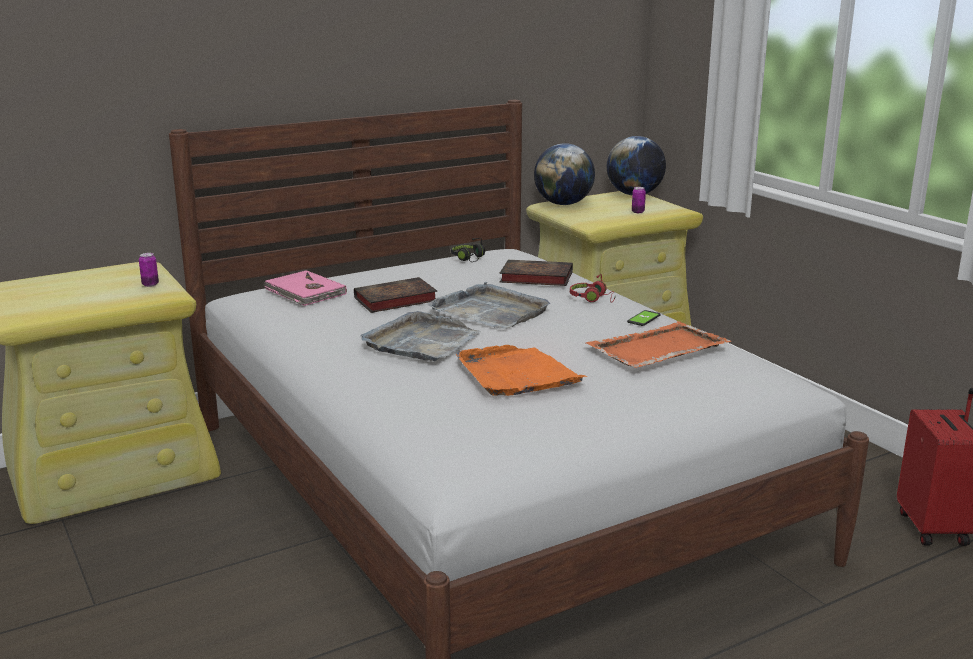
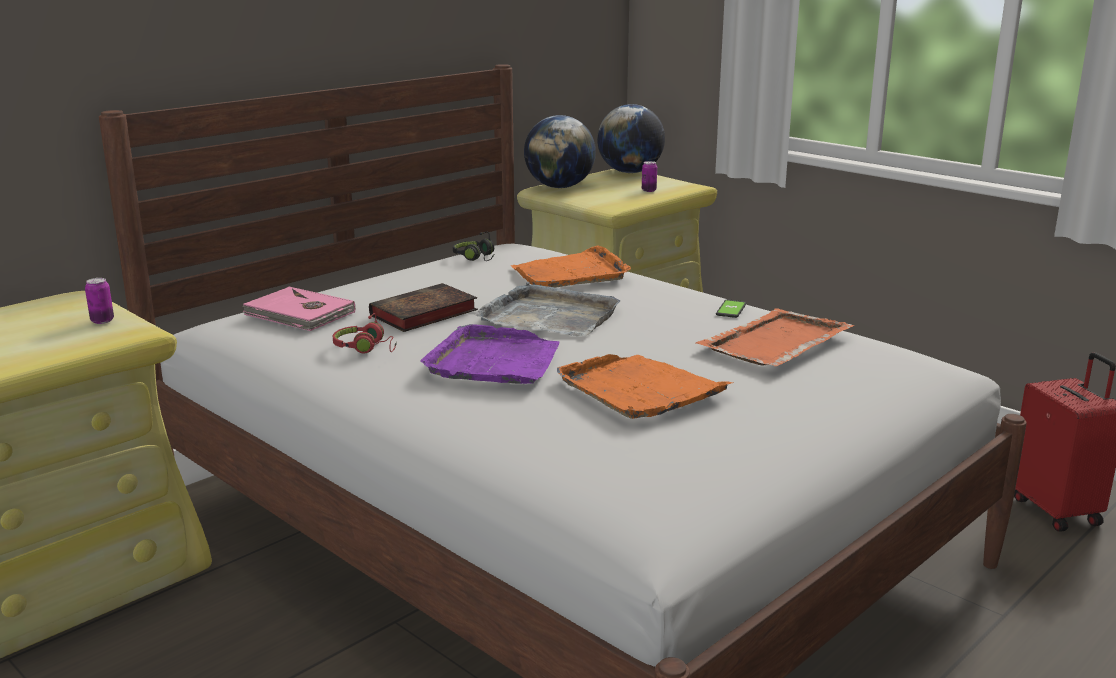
camera: 15 degrees left, 0 degrees up
(421, 342) = (494, 362): grey tray -> purple tray
(534, 278) = (571, 273): book -> orange tray
(593, 299) = (656, 292): red headphones -> red headphones (366, 348)

